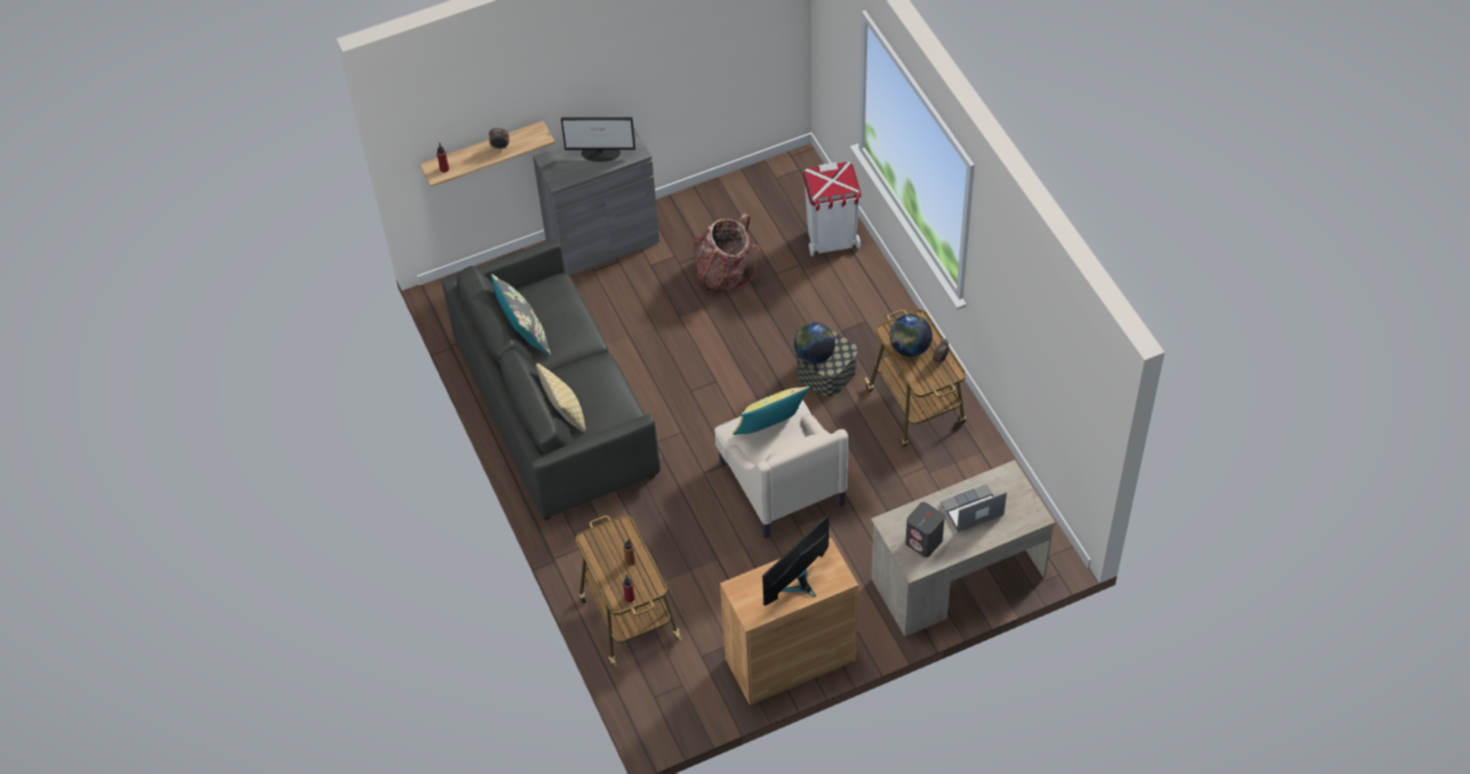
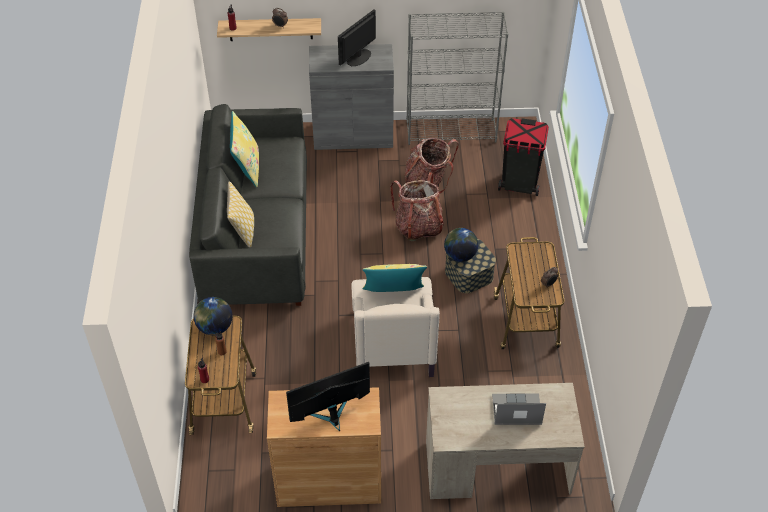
camera: 20 degrees right, 5 degrees down
(524, 335) = (247, 168): grey pillow -> yellow pillow
(601, 153) = (358, 58): monitor -> monitor turned 105 degrees clockwise
(719, 197) = (451, 131): none -> grey bookcase
(740, 334) = (418, 226): none -> backpack
(832, 240) = (519, 184): white trash can -> black trash can
(909, 348) = (527, 267): globe -> globe (214, 327)
(924, 542) = (463, 422): grey speaker -> none

